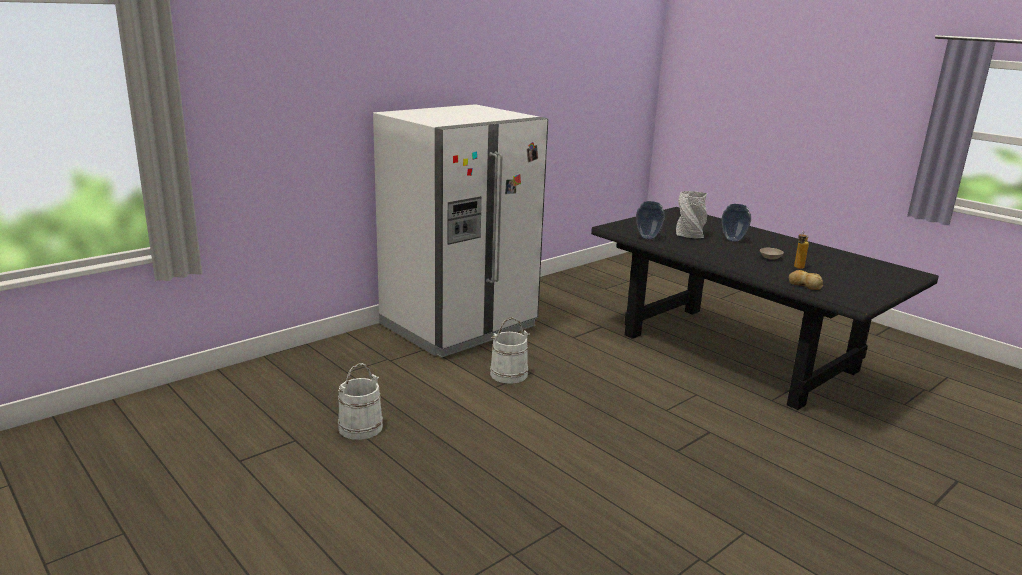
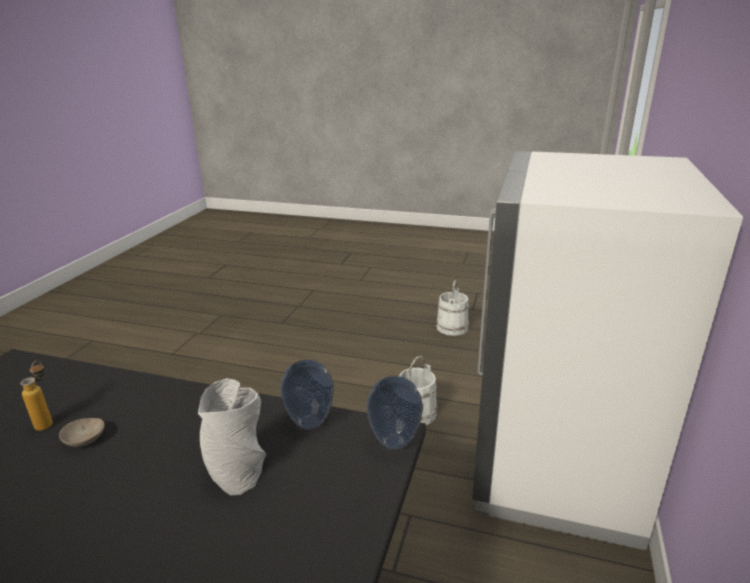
camera: 150 degrees right, 5 degrees up
(732, 240) = (146, 489): vase -> vase (395, 442)
(804, 285) = (61, 378): bread -> none

